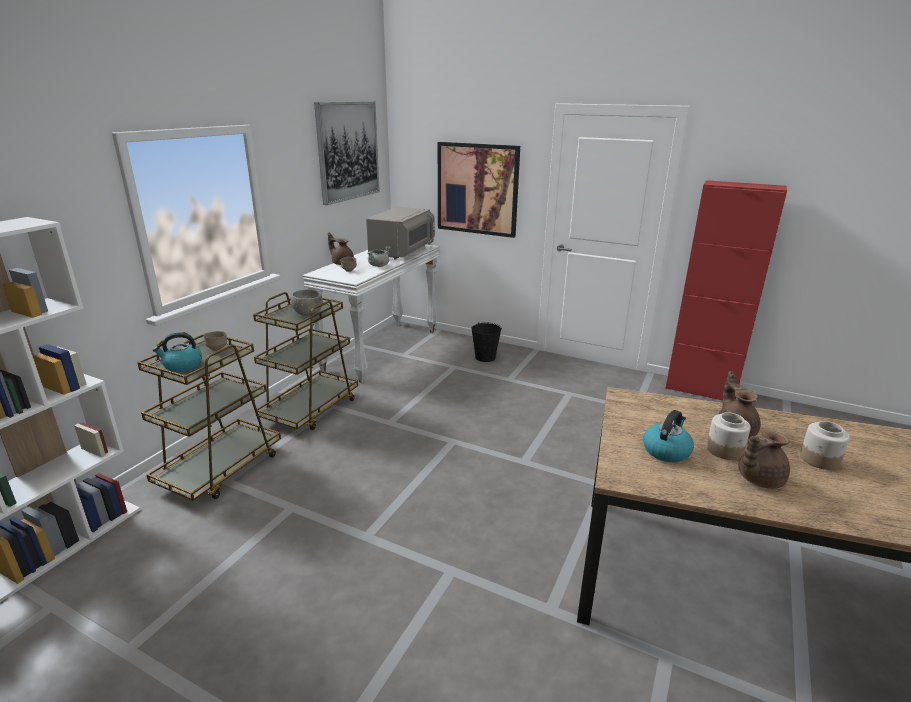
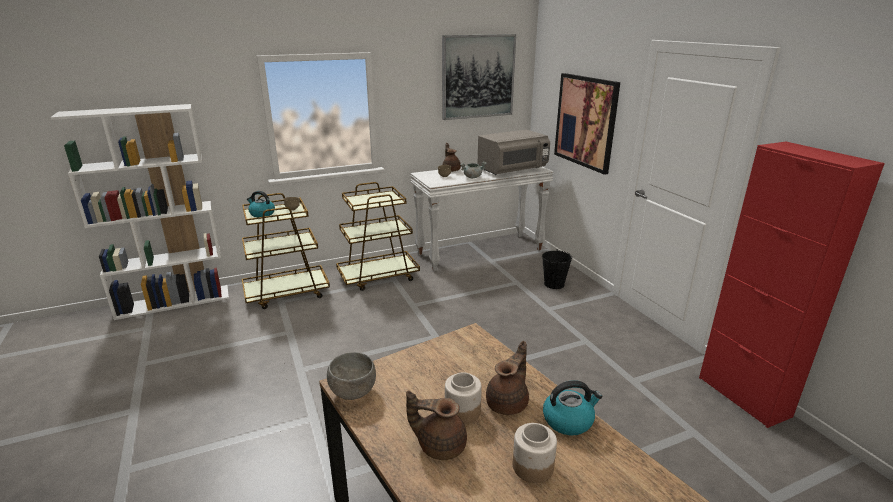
camera: 40 degrees right, 0 degrees up
(308, 314) = (377, 201): grey bowl -> grey bowl (352, 392)
(666, 451) = (416, 386): kettle -> kettle (568, 420)

